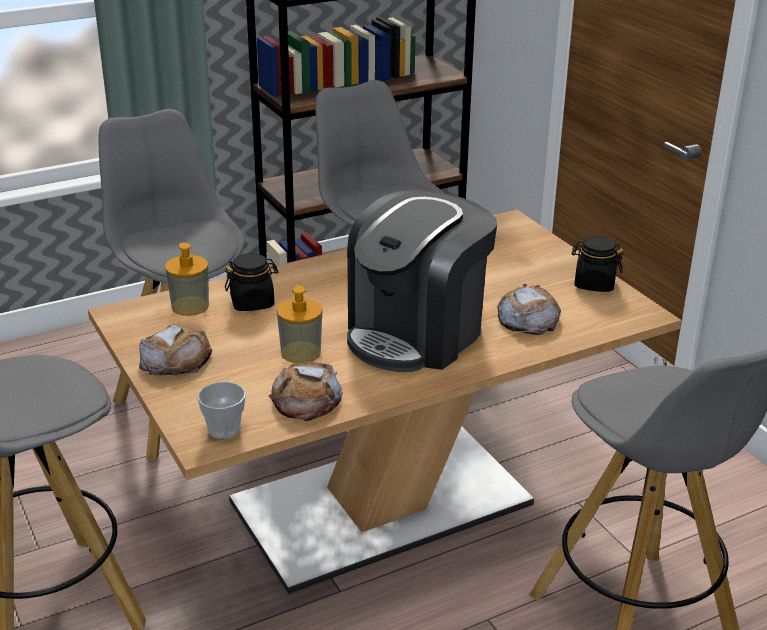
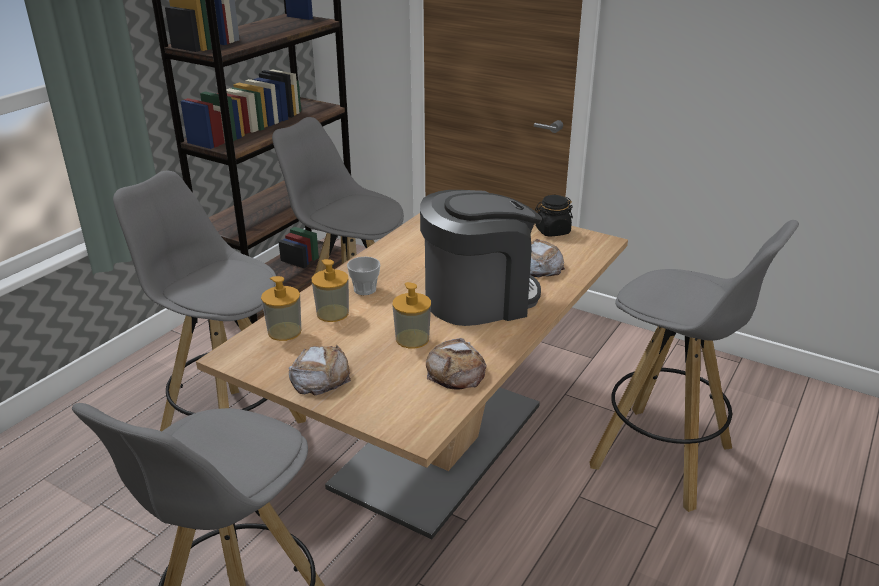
camera: 30 degrees left, 0 degrees up
(224, 429) = (421, 416): cup -> cup (365, 289)
(252, 302) = (332, 313): black jar -> soap dispenser
(416, 334) = (478, 299): coffee machine -> coffee machine turned 120 degrees counterclockwise

